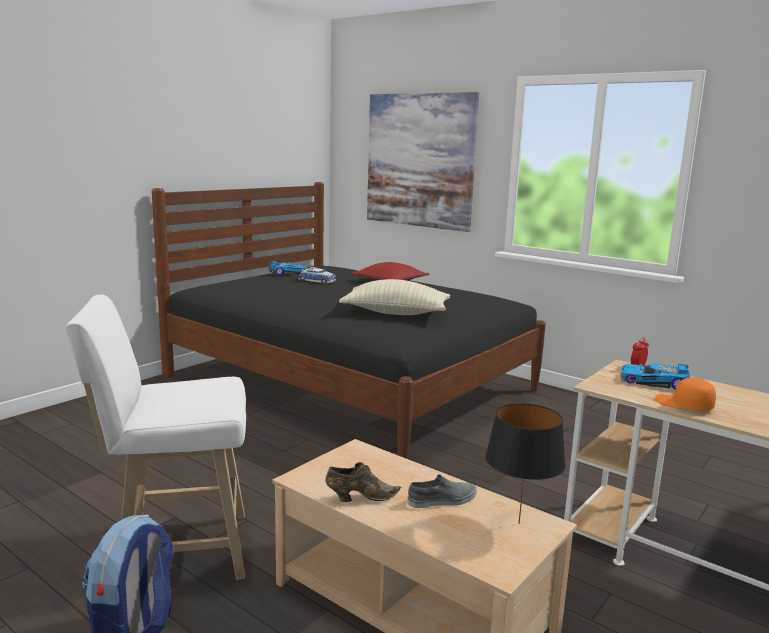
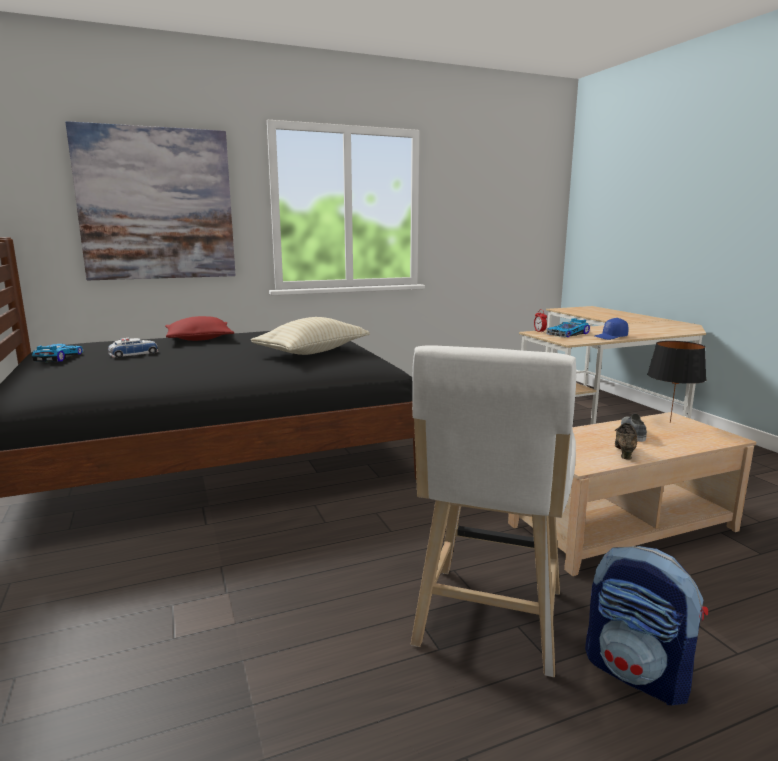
camera: 60 degrees left, 0 degrees up
(683, 405) = (610, 337): orange cap -> blue cap

